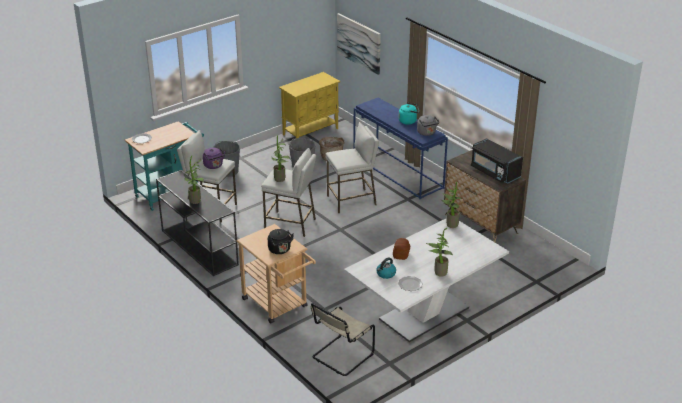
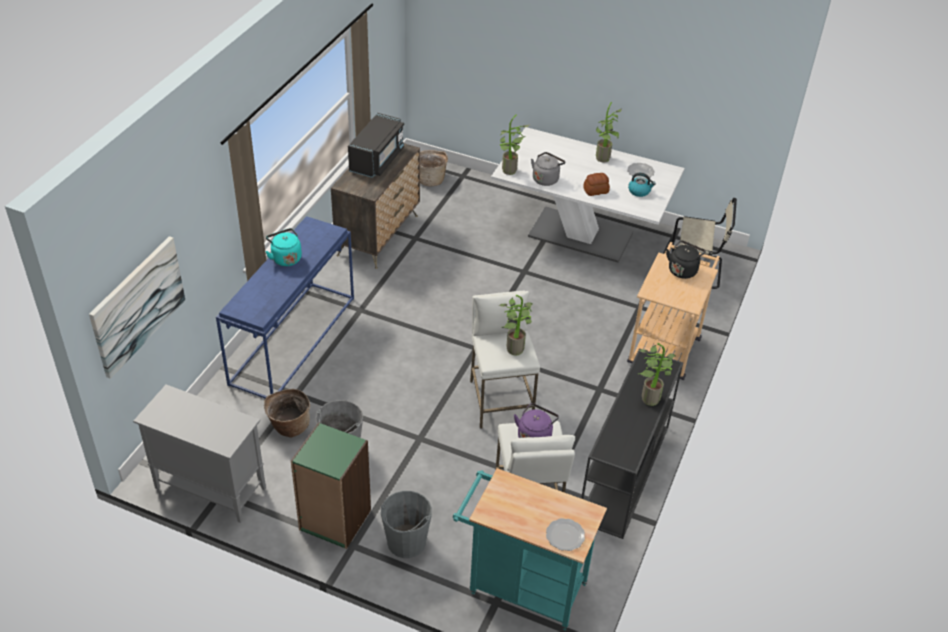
camera: 120 degrees left, 10 degrees up
(260, 156) = (334, 520): none -> green bookcase
(311, 131) = (209, 488): yellow cabinet -> grey cabinet
(352, 200) = (399, 361): white stool -> none
(427, 133) = (312, 232): grey kettle -> grey kettle (546, 179)
(539, 264) = (430, 179): none -> basket

